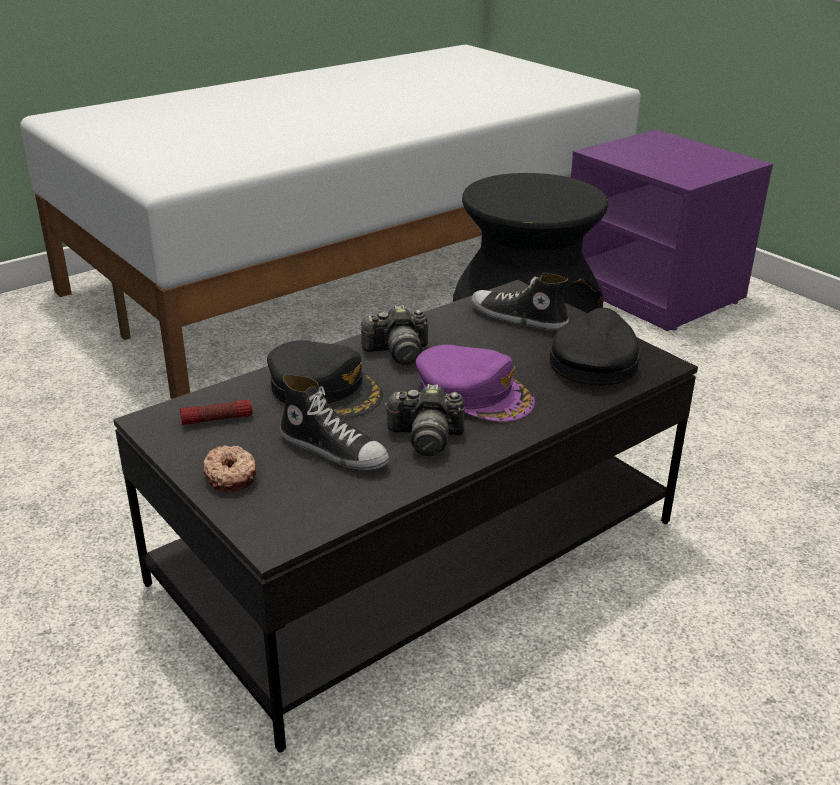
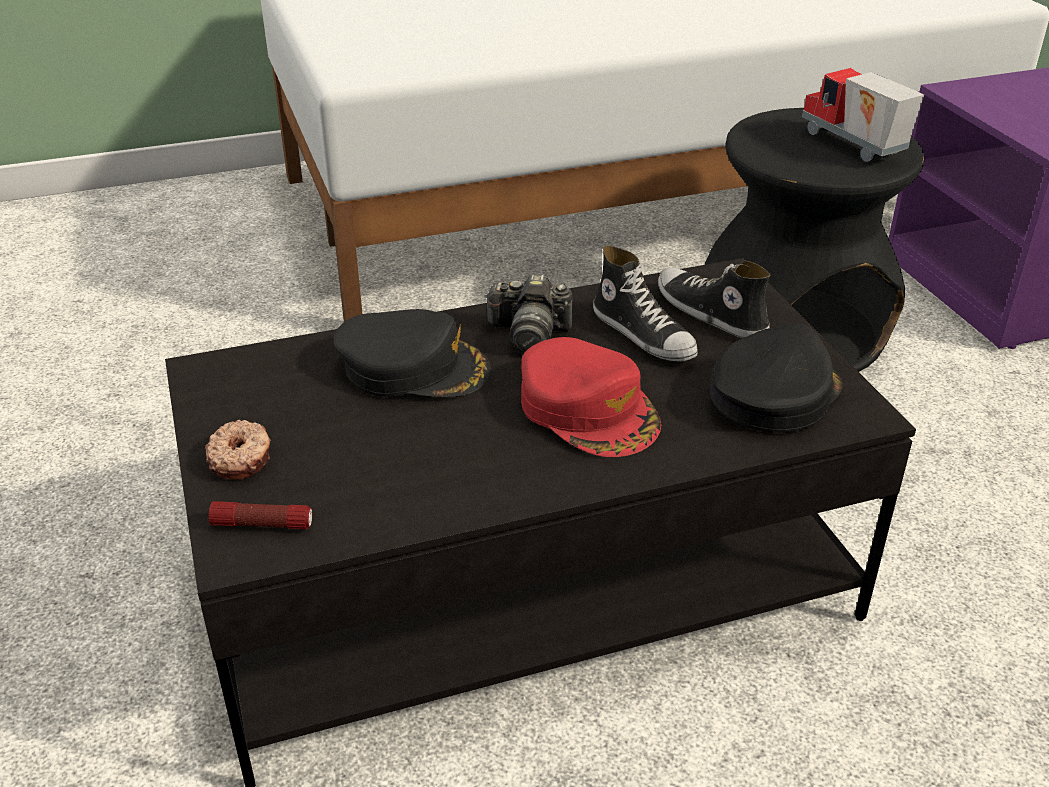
camera: 20 degrees right, 5 degrees up
(217, 419) = (271, 382): flashlight -> flashlight (262, 524)
(325, 389) = (414, 367): black cap -> black cap turned 45 degrees counterclockwise
(334, 450) = (375, 450): shoe -> shoe (644, 334)
(426, 438) = (492, 458): camera -> none
(474, 393) = (589, 409): purple cap -> red cap
(554, 194) = (851, 145): none -> toy truck

